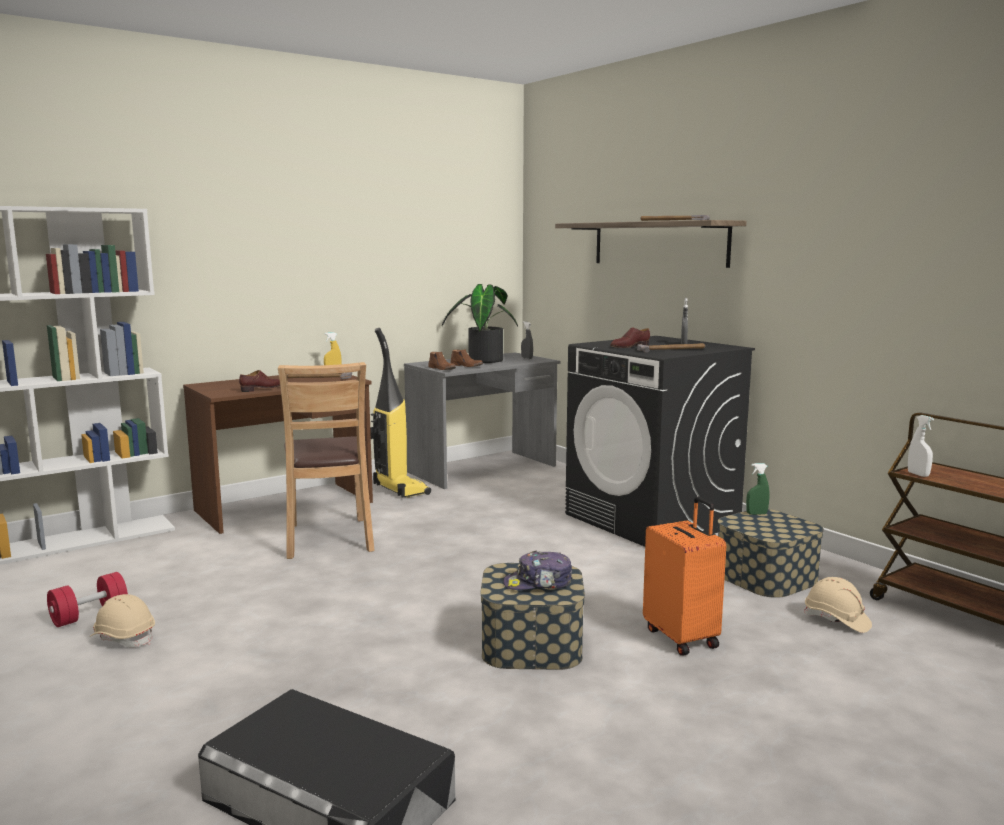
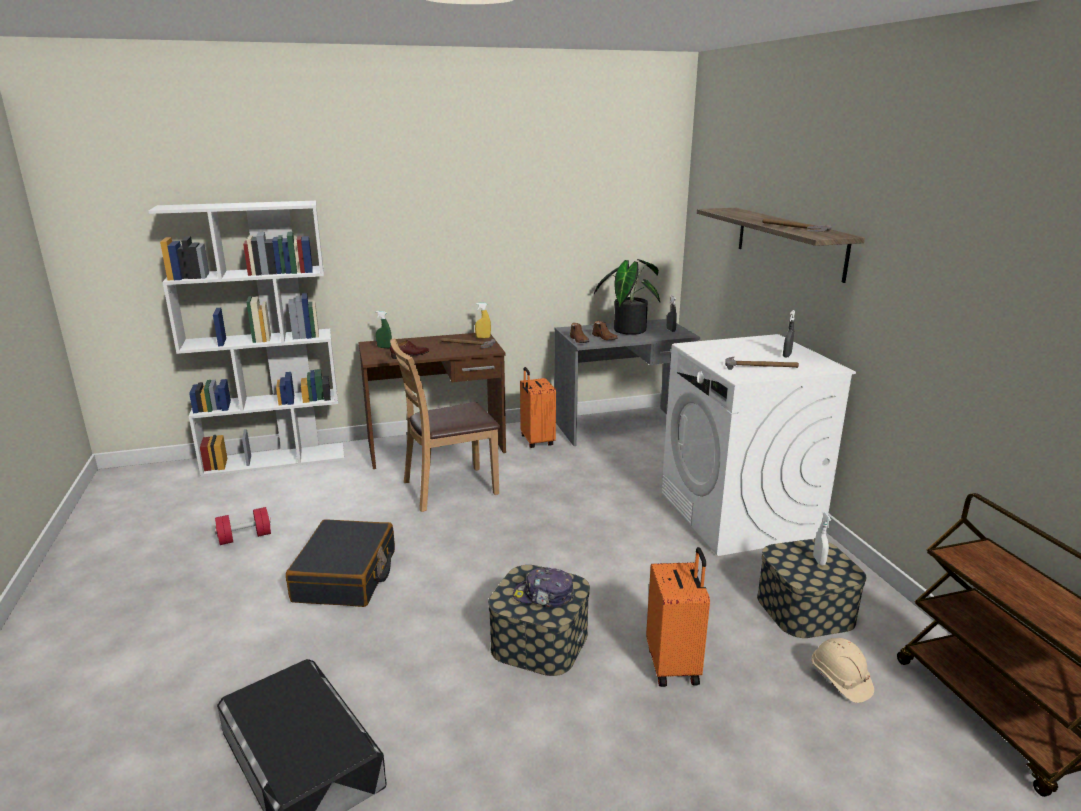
camera: 20 degrees right, 10 degrees up
(123, 638) = (255, 564): beige hard hat -> none
(258, 629) = (346, 576): none -> black suitcase
(329, 538) = (449, 488): brown chair -> brown chair turned 60 degrees clockwise
(400, 490) = (536, 441): vacuum cleaner -> orange suitcase
(629, 347) = (725, 356): brown shoe -> none
(652, 520) = (739, 515): black washing machine -> white washing machine
(756, 514) = (809, 546): green spray bottle -> green spray bottle (384, 347)
(918, 474) = (956, 560): white spray bottle -> white spray bottle (819, 560)

